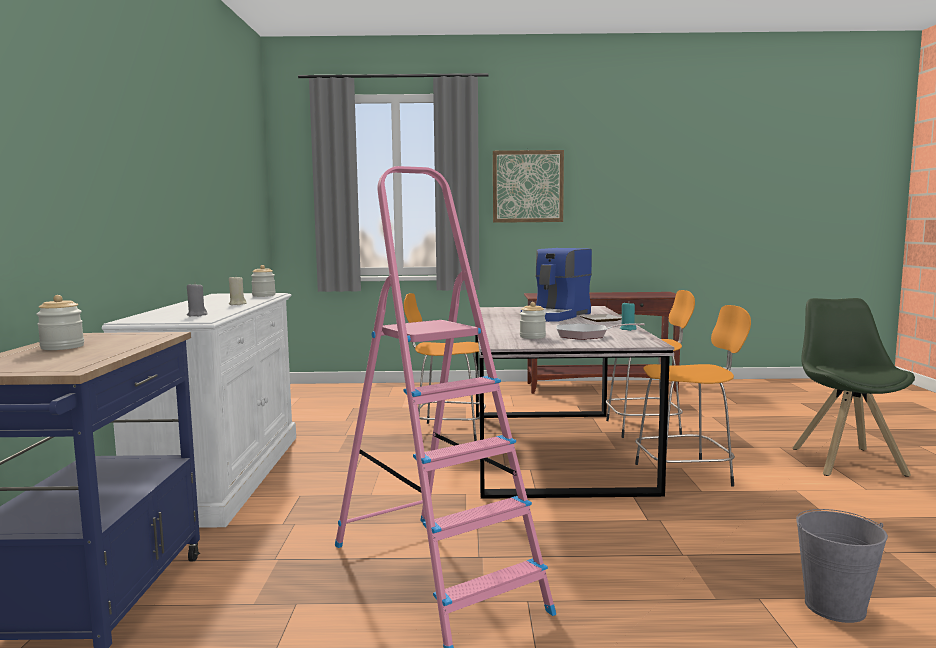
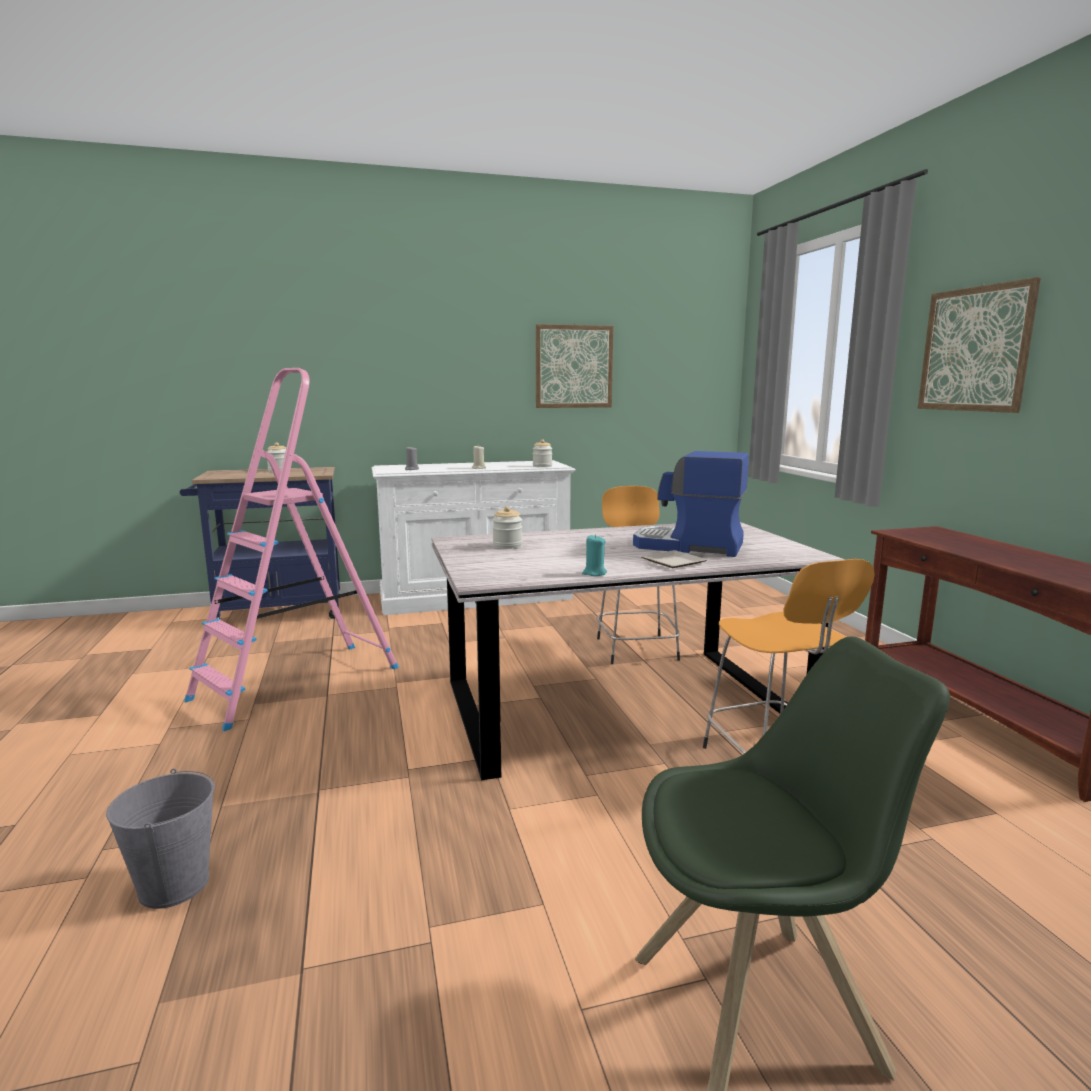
camera: 75 degrees right, 5 degrees up
(209, 183) = (574, 365): none -> picture
(586, 336) = (526, 560): frying pan -> none
(686, 474) = (569, 798): orange stool -> none

